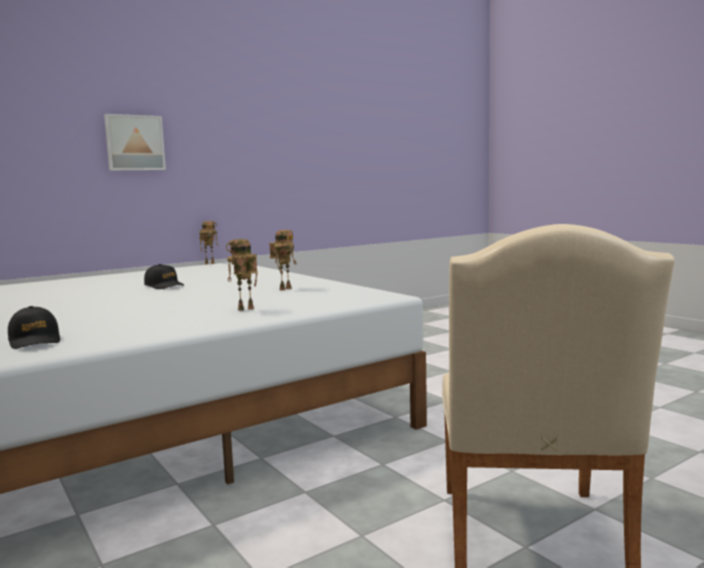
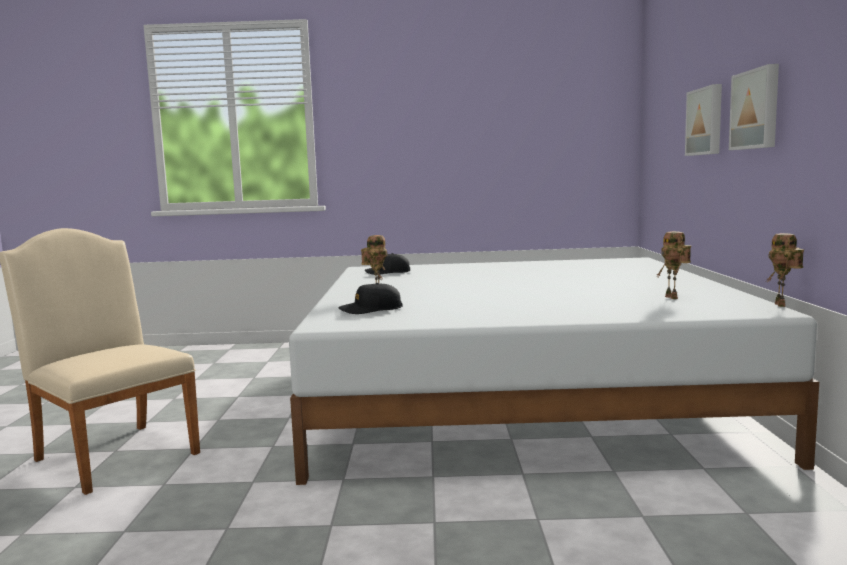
camera: 125 degrees right, 0 degrees up
(40, 143) = (706, 121): none -> picture
(164, 286) = (562, 288): black cap -> black cap (371, 310)
(285, 289) = (451, 309): toy robot -> toy robot (673, 298)

